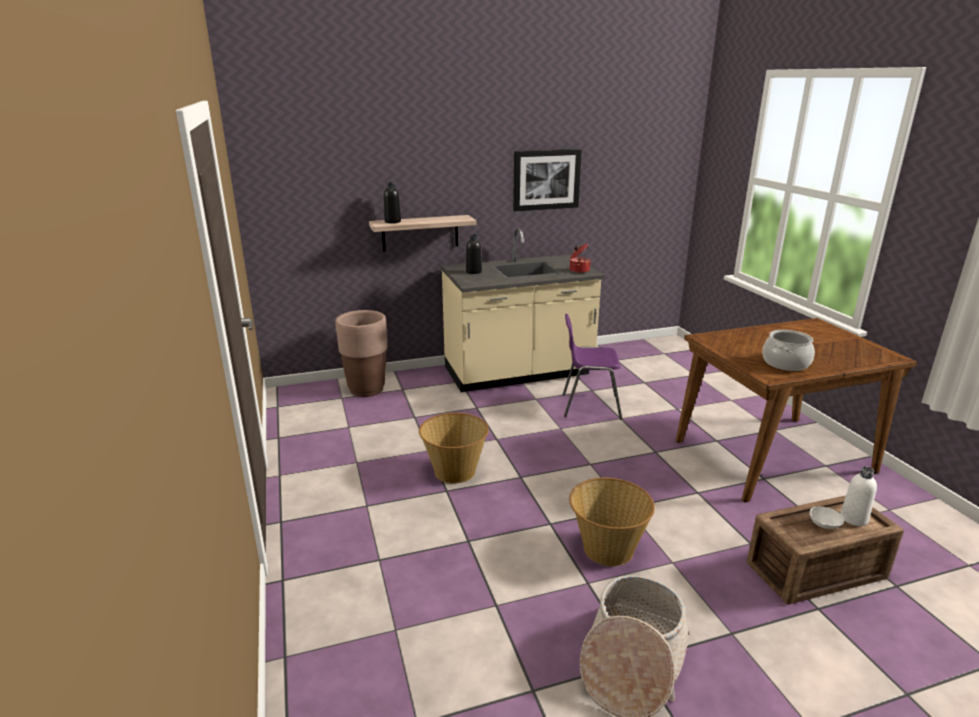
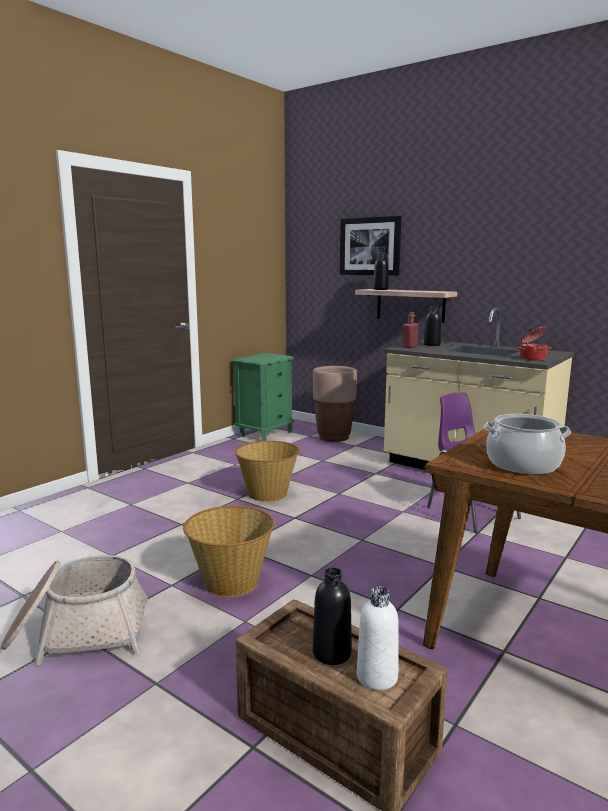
camera: 55 degrees right, 10 degrees down
(296, 416) = (266, 434): none -> green nightstand
(470, 279) = (409, 347): none -> red bottle
(546, 179) = (550, 259): picture -> picture (370, 246)
(824, 524) = (332, 653): white bowl -> black bottle

